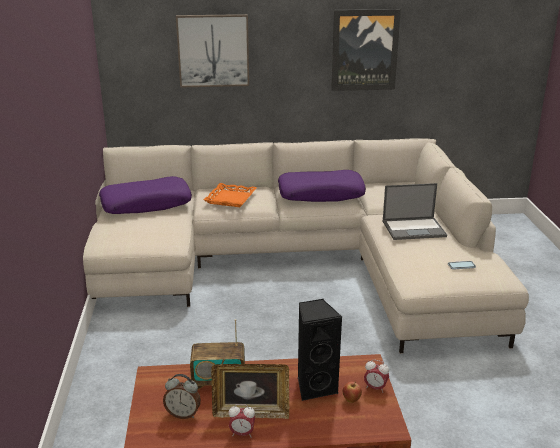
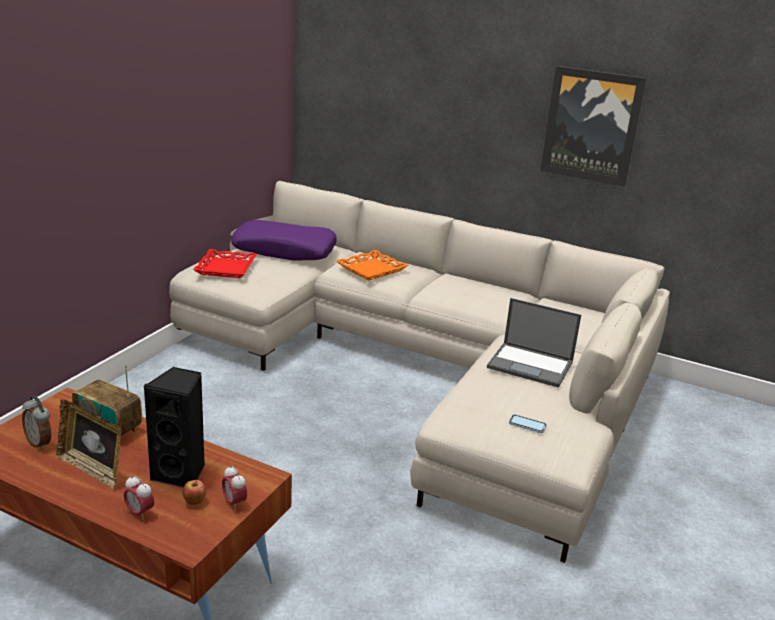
camera: 30 degrees right, 0 degrees up
(122, 232) = (225, 268): none -> red tray
(213, 50) = (409, 94): picture -> none
(242, 434) = (58, 483): alarm clock -> alarm clock (140, 513)
(321, 194) = (477, 295): purple pillow -> none

